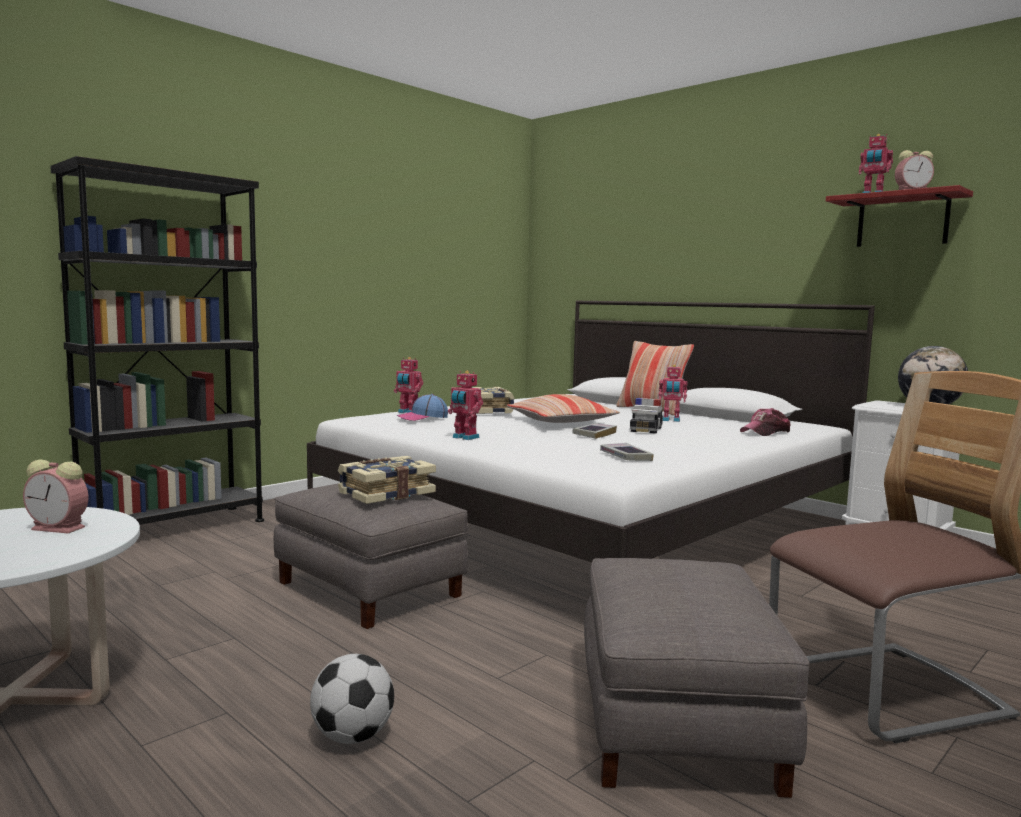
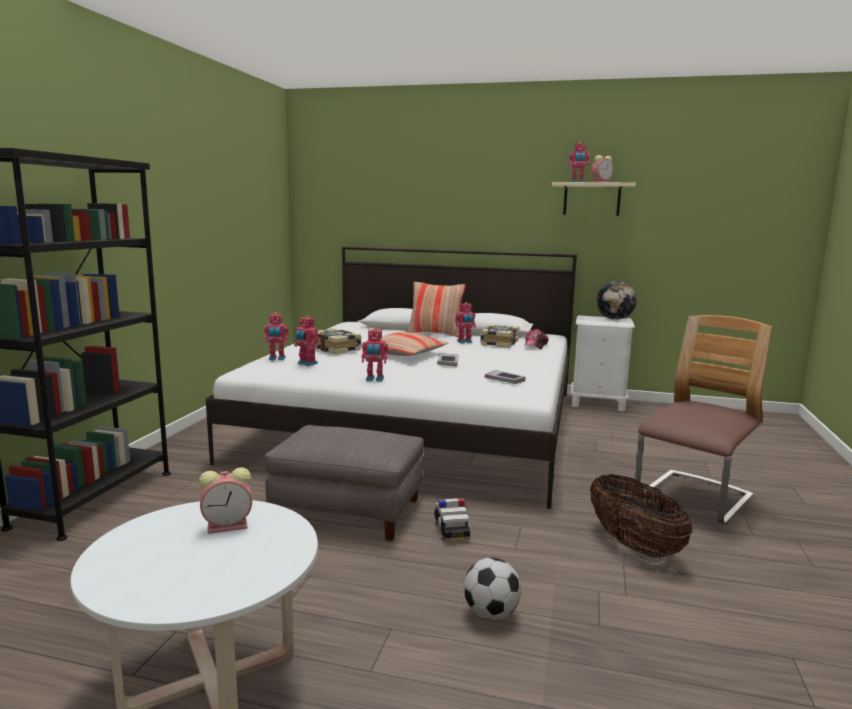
camera: 30 degrees left, 5 degrees up
(385, 493) = (367, 436): book -> book (498, 343)
(422, 417) = (306, 364): cap -> toy robot
(646, 429) = (468, 353): toy car -> toy car (451, 530)
(678, 723) = (633, 545): grey ottoman -> basket
(902, 221) = (591, 199): red shelf -> beige shelf

